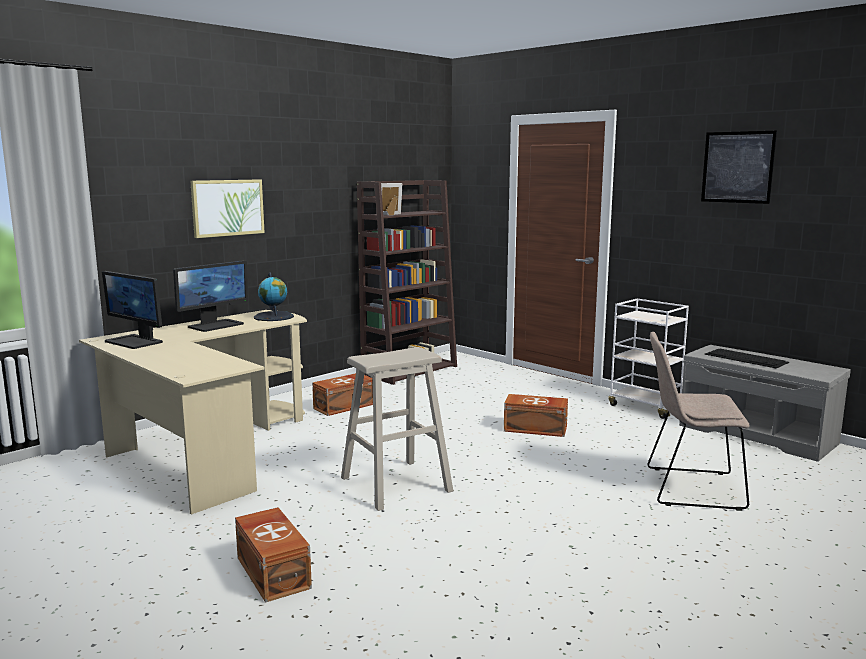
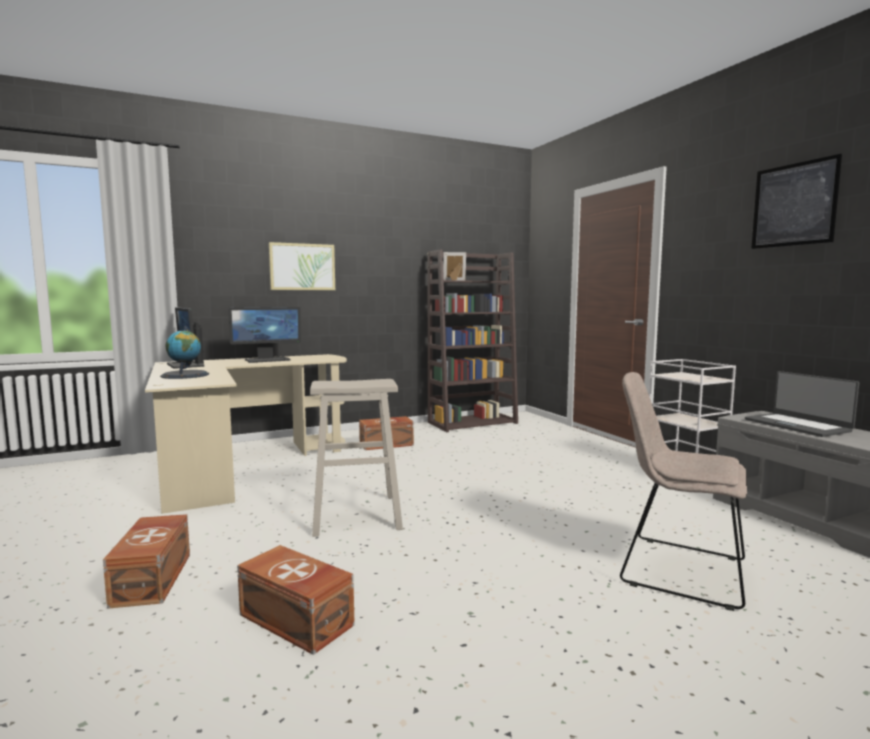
camera: 20 degrees right, 5 degrees down
(274, 317) = (323, 358): globe -> globe (185, 375)
(536, 429) = (544, 483): brown storage box -> brown storage box (296, 621)
(746, 358) = (797, 425): keyboard -> laptop

